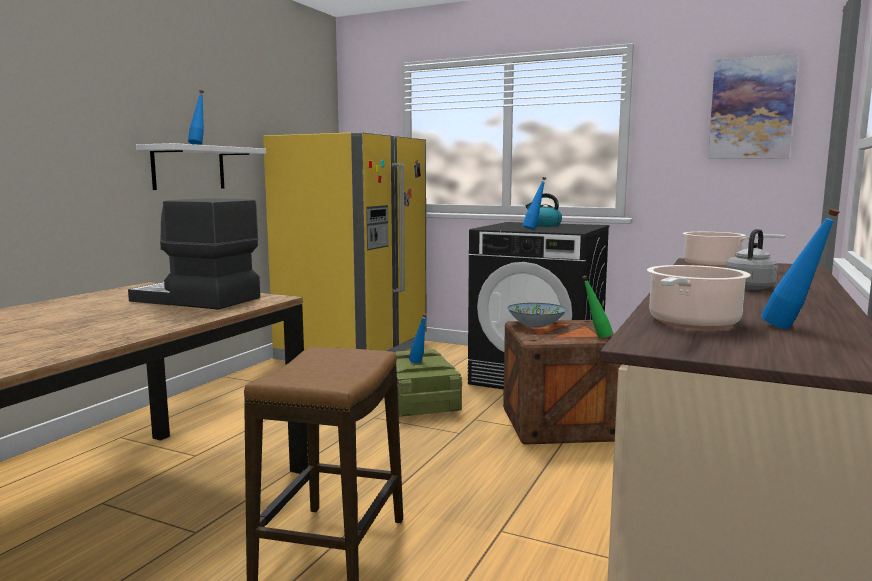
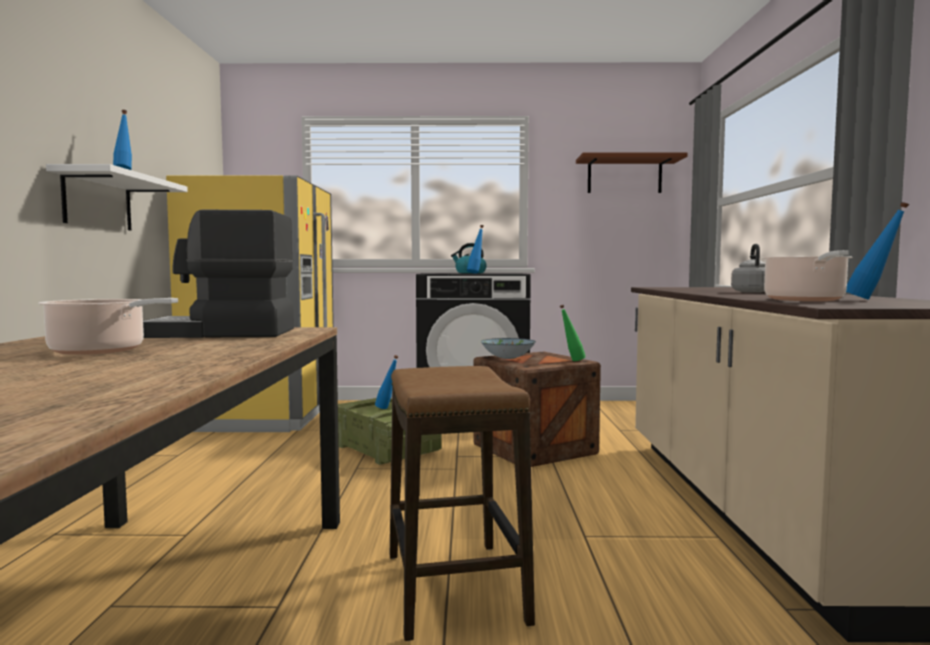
camera: 25 degrees left, 5 degrees down
(715, 265) = (676, 288): cooking pot -> cooking pot (102, 351)
(751, 108) = (624, 176): picture -> brown shelf

